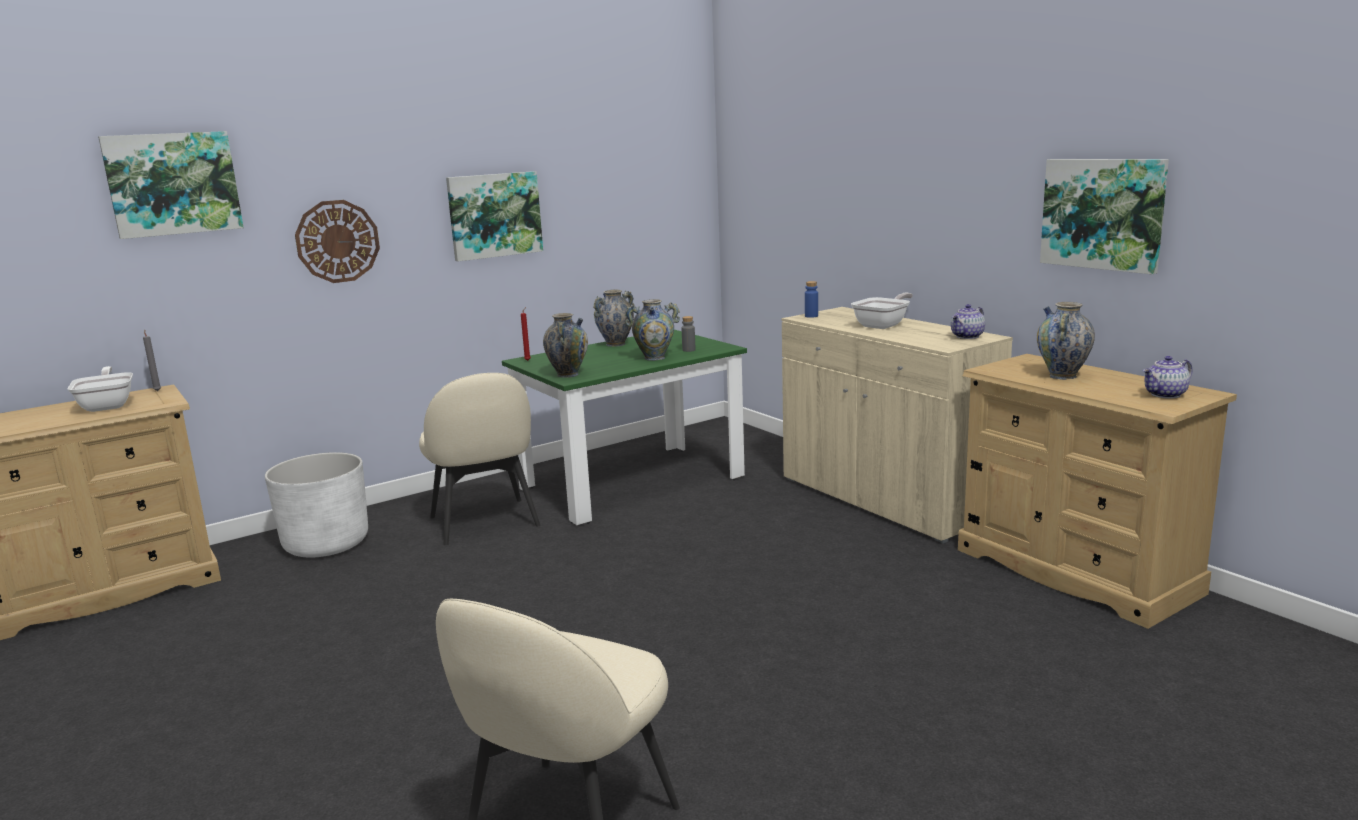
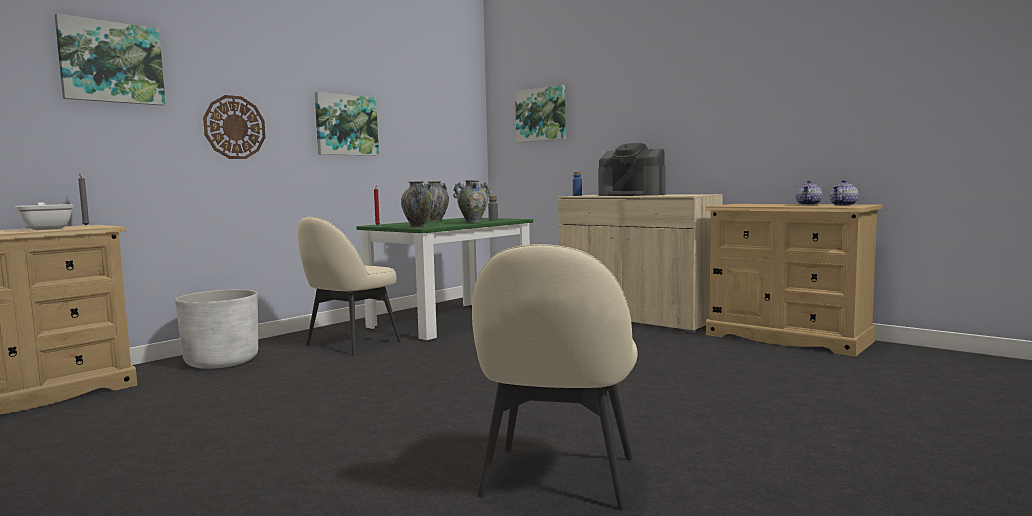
camera: 15 degrees left, 10 degrees down
(485, 523) = (351, 344): beige chair -> beige chair turned 75 degrees clockwise
(883, 325) = (632, 195): frying pan -> coffee machine
(967, 336) = (694, 194): teapot -> teapot (809, 204)
(1062, 376) = (770, 205): vase -> none
(1103, 214) = (780, 106): picture -> picture (541, 114)

